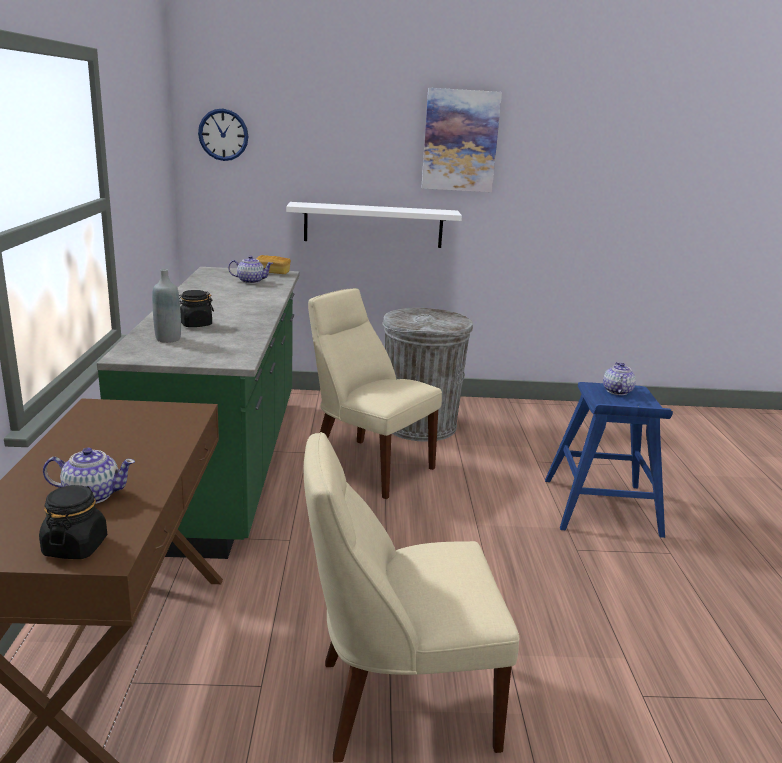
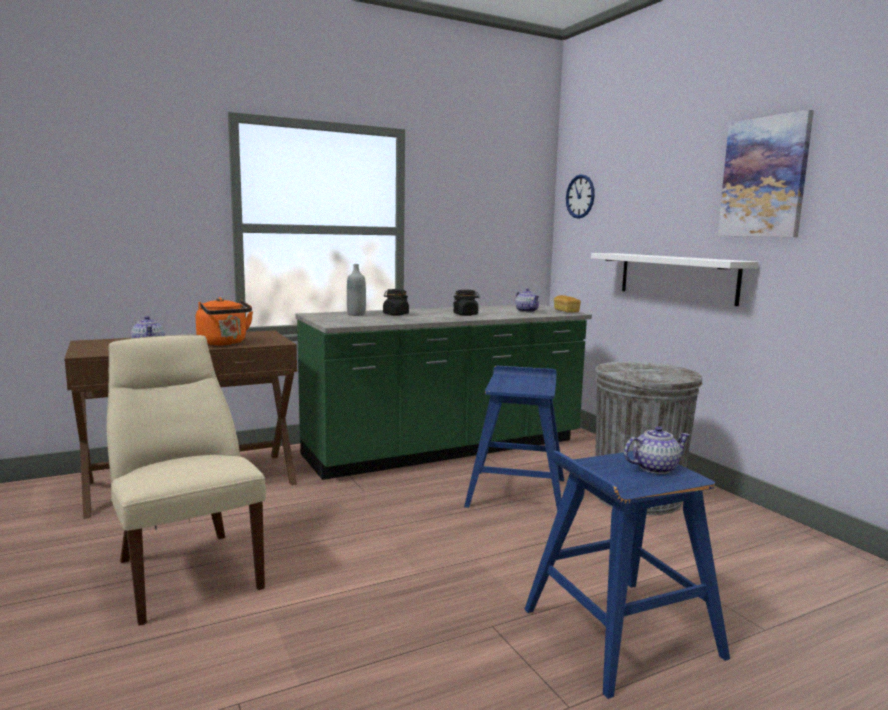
camera: 65 degrees right, 10 degrees down
(75, 546) = (92, 350): black jar -> black jar (465, 314)
(155, 442) = (224, 343): none -> orange kettle
(368, 465) = (517, 492): beige chair -> blue stool

